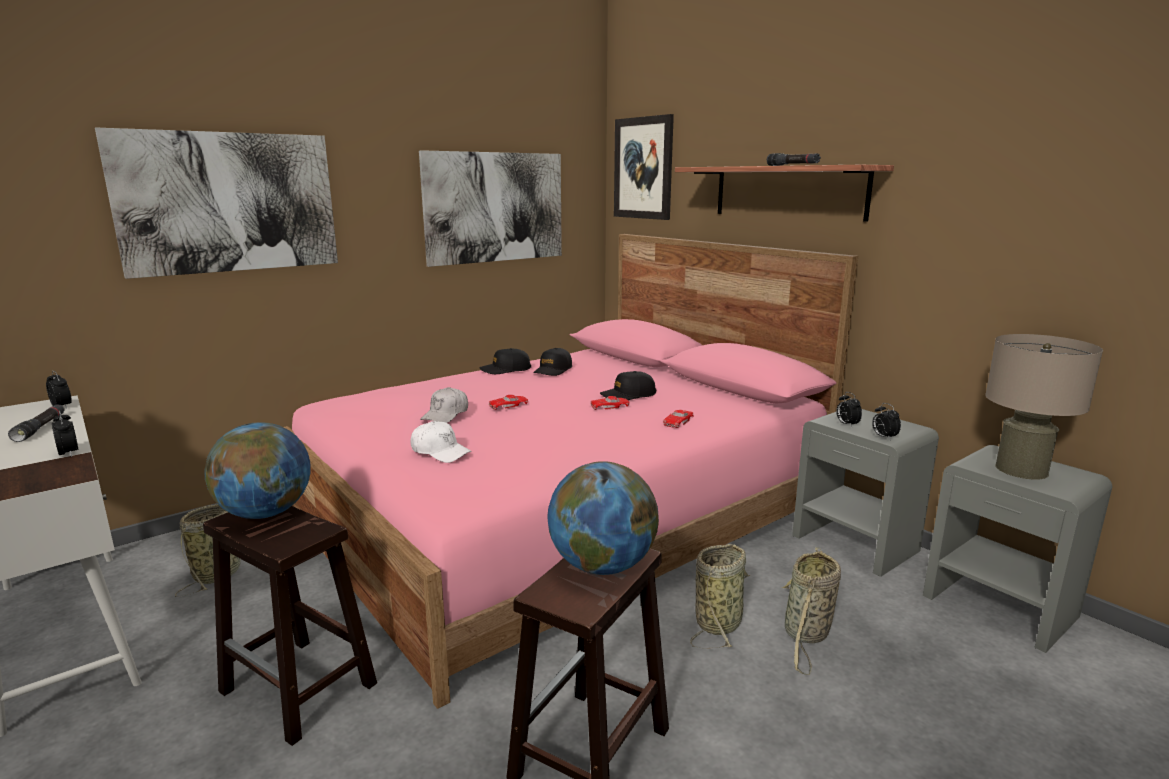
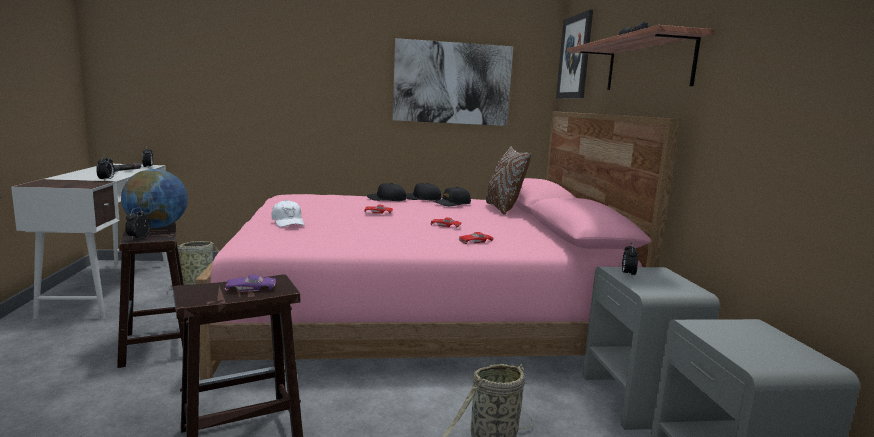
camera: 30 degrees right, 5 degrees down
(229, 202) = (265, 64): picture -> none
(446, 415) = (330, 209): white cap -> none
(602, 566) = (250, 288): globe -> purple toy car
(613, 366) = (503, 209): none -> brown pillow
(628, 395) = (475, 223): black cap -> black cap (386, 199)
(719, 622) = (435, 406): basket -> none
(883, 437) = (645, 288): alarm clock -> alarm clock (138, 238)
(1021, 469) = (746, 340): beige table lamp -> none

